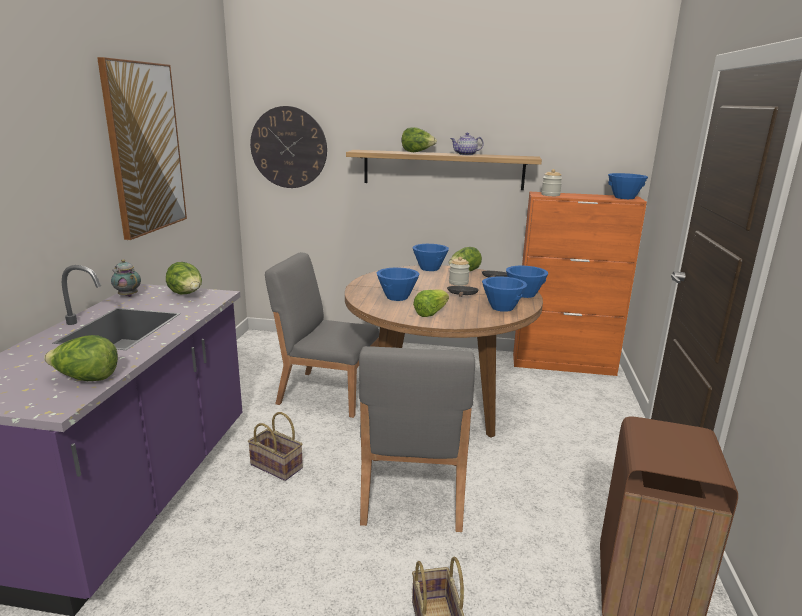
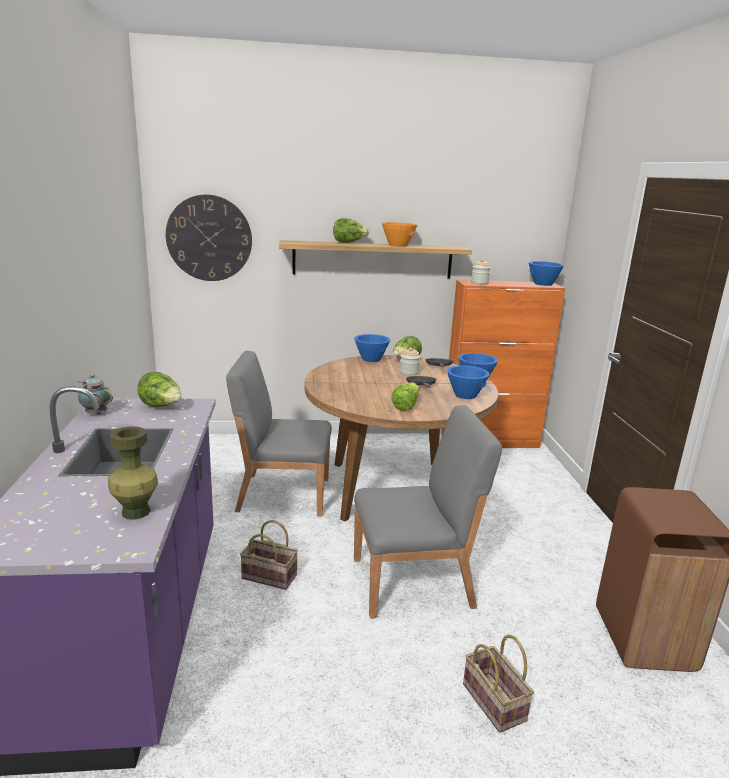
camera: 15 degrees left, 0 degrees up
(86, 379) = (136, 512): lettuce -> green vase
(145, 148) = (89, 248): picture -> none
(397, 297) = (363, 392): blue bowl -> none
(412, 493) = (414, 582): grey chair -> grey chair turned 90 degrees counterclockwise
(465, 154) = (398, 245): teapot -> orange bowl

